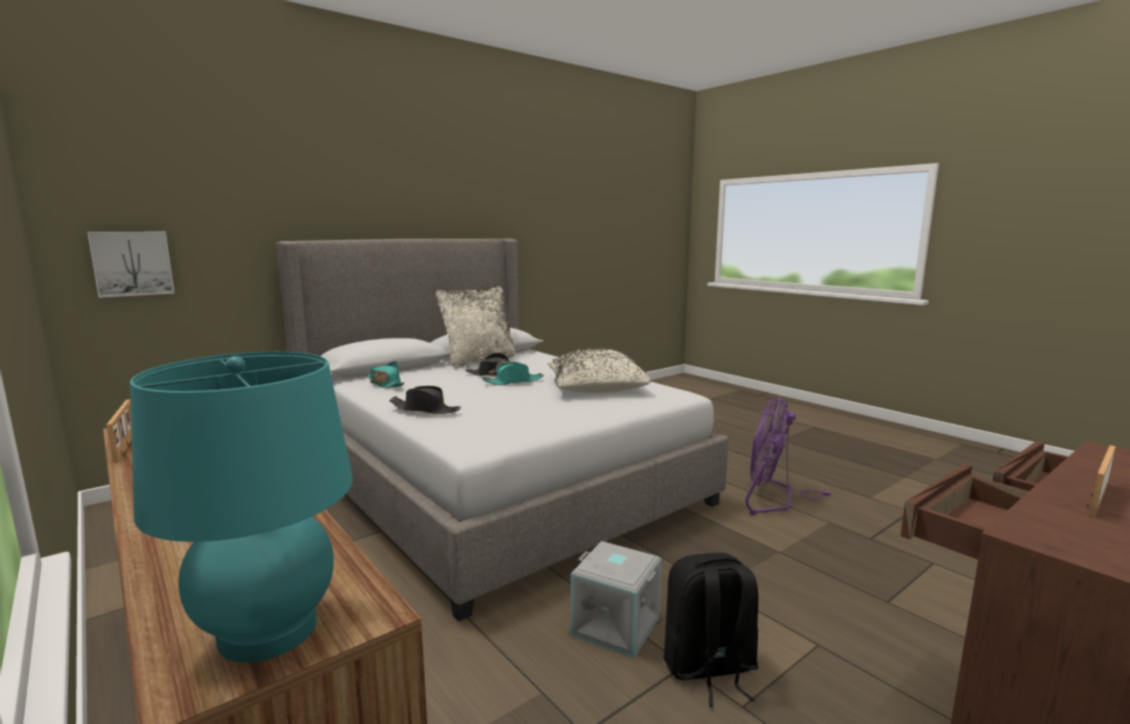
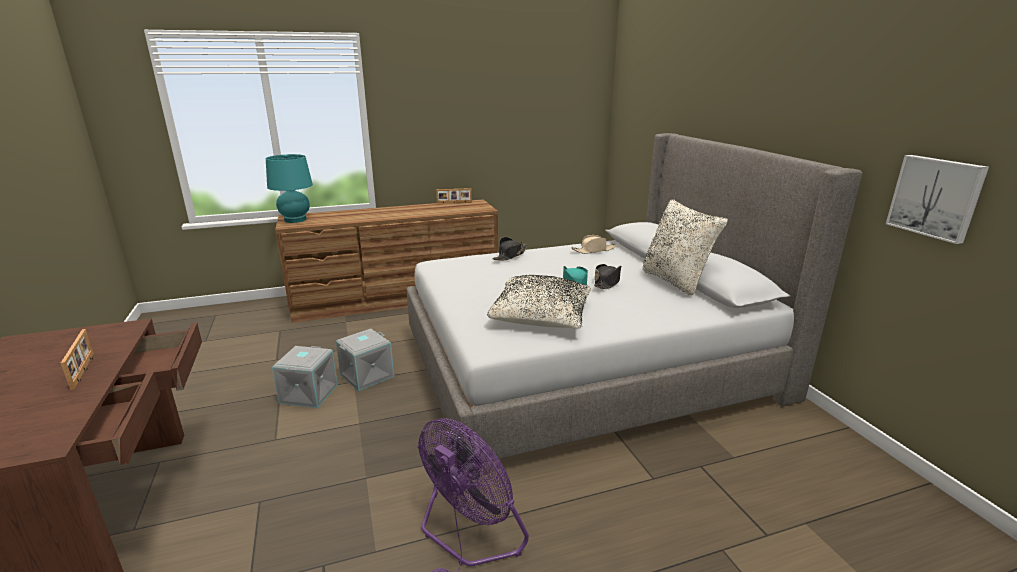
camera: 110 degrees right, 10 degrees up
(132, 263) = (629, 136): picture -> picture (936, 197)
(385, 384) = (594, 250): turquoise hat -> beige hat
(709, 669) = (308, 393): black backpack -> grey storage box

